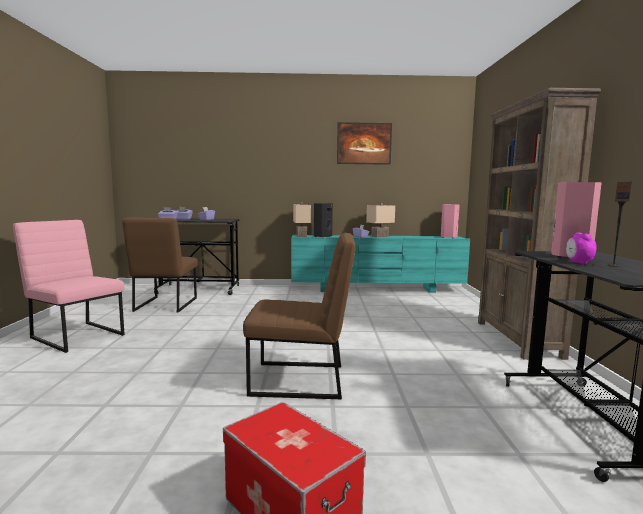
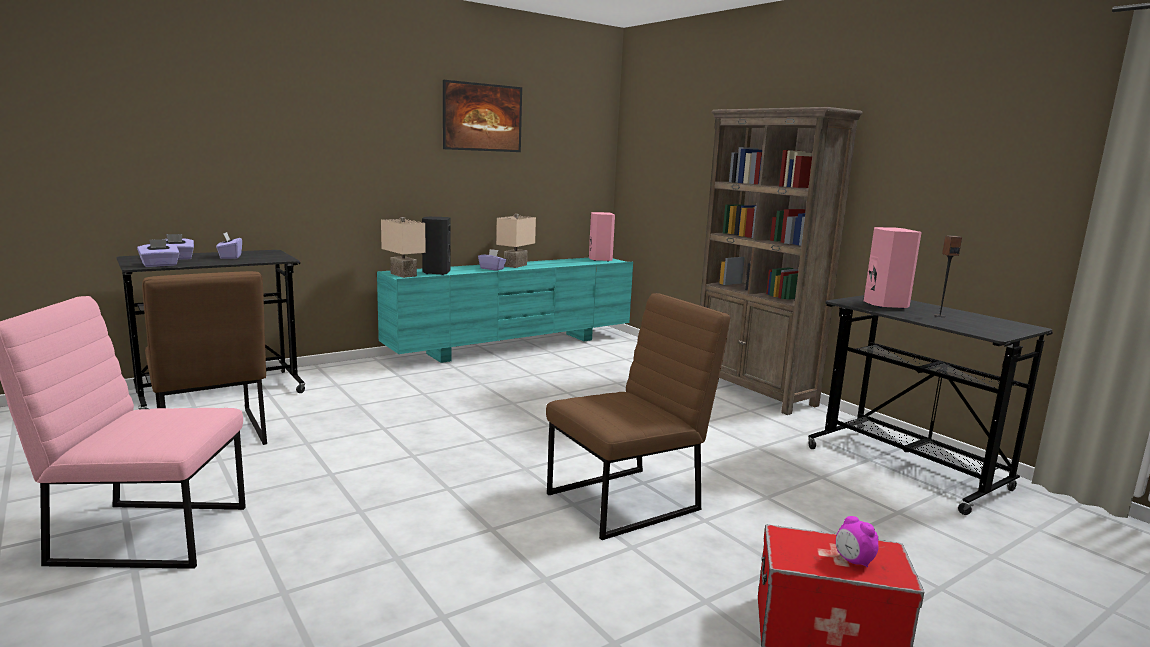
camera: 35 degrees left, 5 degrees up
(578, 262) = (912, 315): alarm clock -> alarm clock (853, 561)

